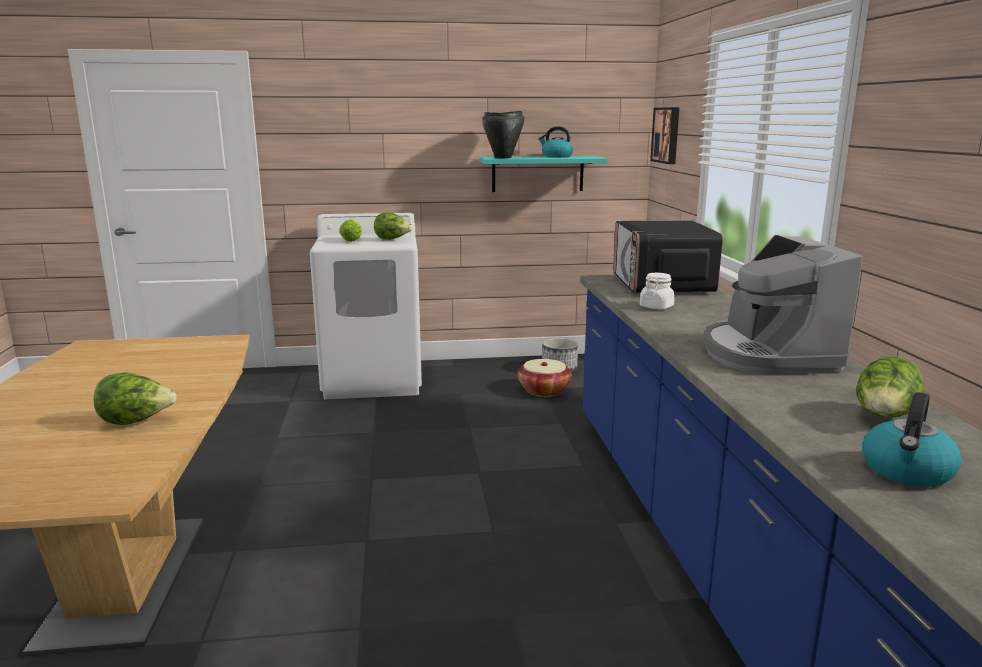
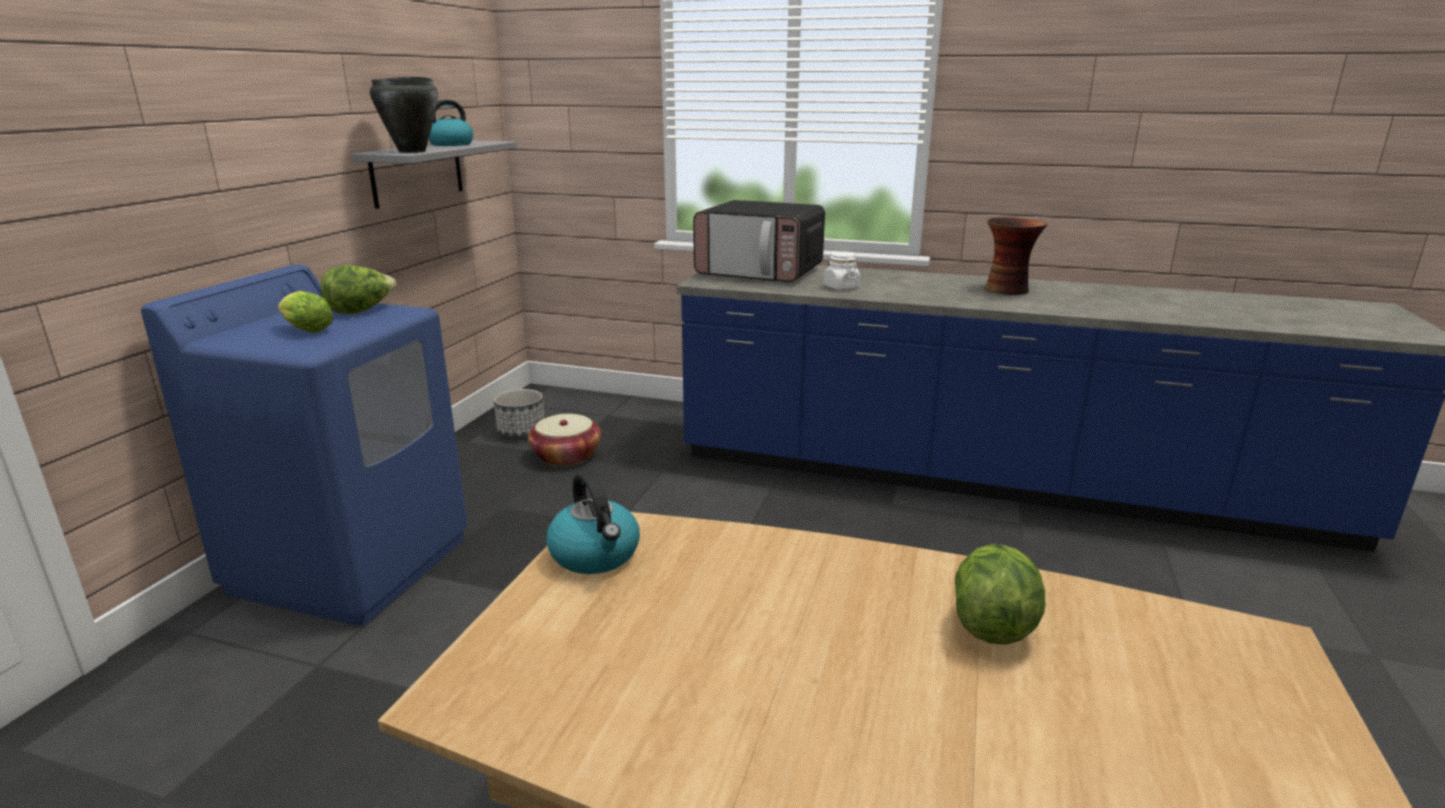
camera: 65 degrees left, 5 degrees up
(374, 380) = (352, 563): white washing machine -> blue washing machine
(537, 174) = (417, 173): turquoise shelf -> grey shelf
(667, 135) = (558, 107): picture -> none
(767, 354) = (1008, 290): coffee machine -> vase
(884, 418) = (1154, 298): lettuce -> none
(907, 471) = (1246, 313): kettle -> kettle (596, 555)

